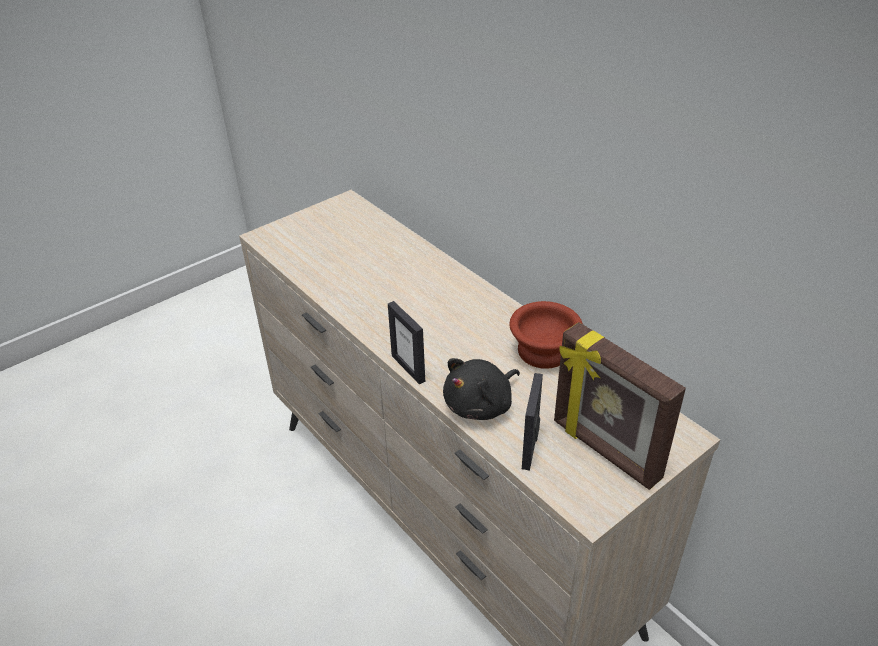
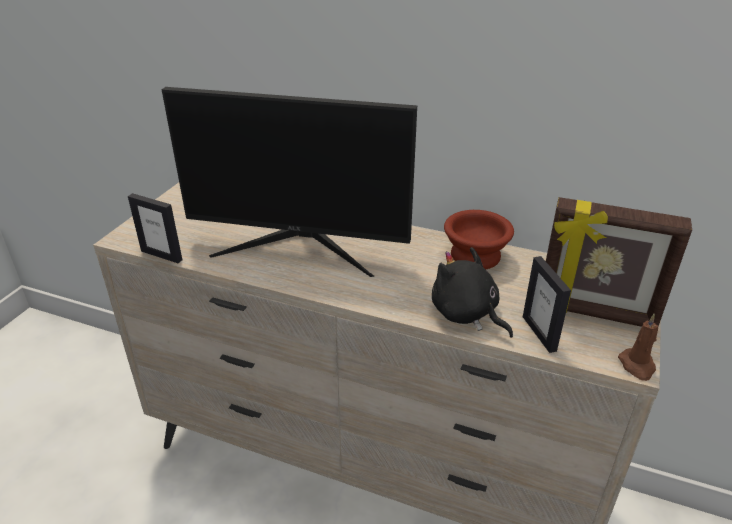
camera: 30 degrees left, 5 degrees down
(394, 288) = (300, 246): none -> monitor
(408, 368) = (374, 306): picture frame -> picture frame (162, 255)
(481, 405) = (466, 314): black plush toy -> black plush toy turned 120 degrees clockwise
(592, 514) = (637, 366): none -> brown candle

